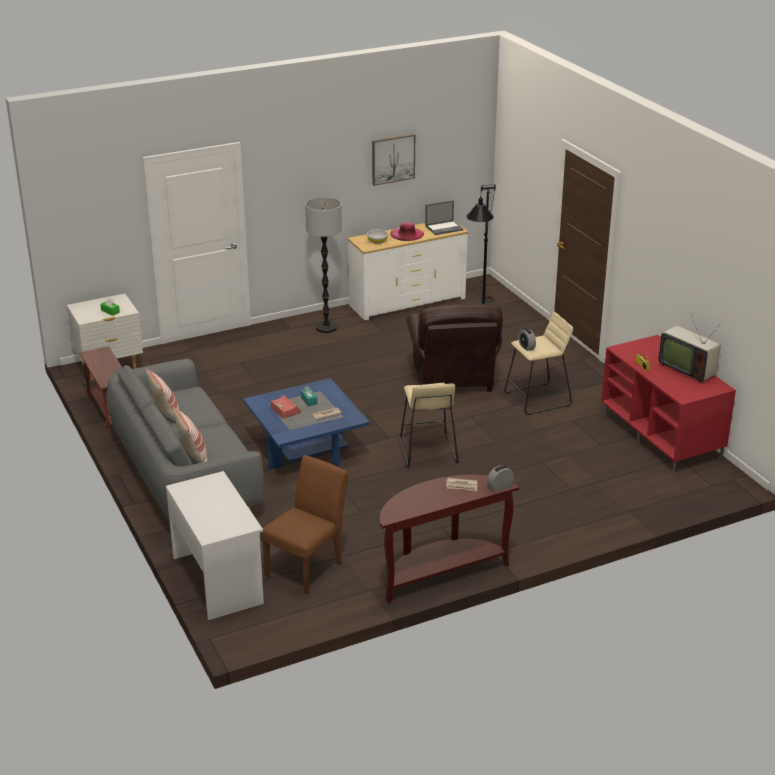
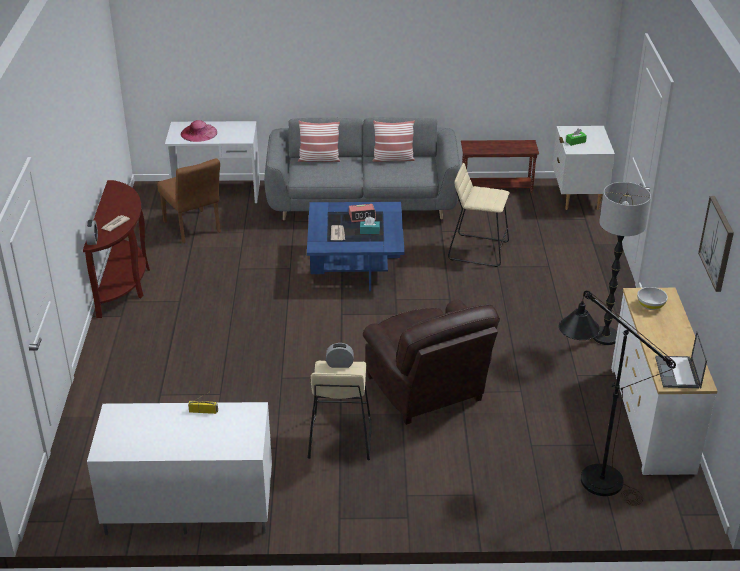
camera: 115 degrees right, 5 degrees up
(407, 234) = (668, 335): pink hat -> pink hat (199, 133)
(427, 452) = (298, 329): beige stool -> beige stool (478, 250)
(453, 379) = (427, 391): brown armchair -> brown armchair turned 135 degrees counterclockwise
(662, 436) = (188, 507): red tv stand -> white tv stand
(687, 369) = (163, 444): television -> none

